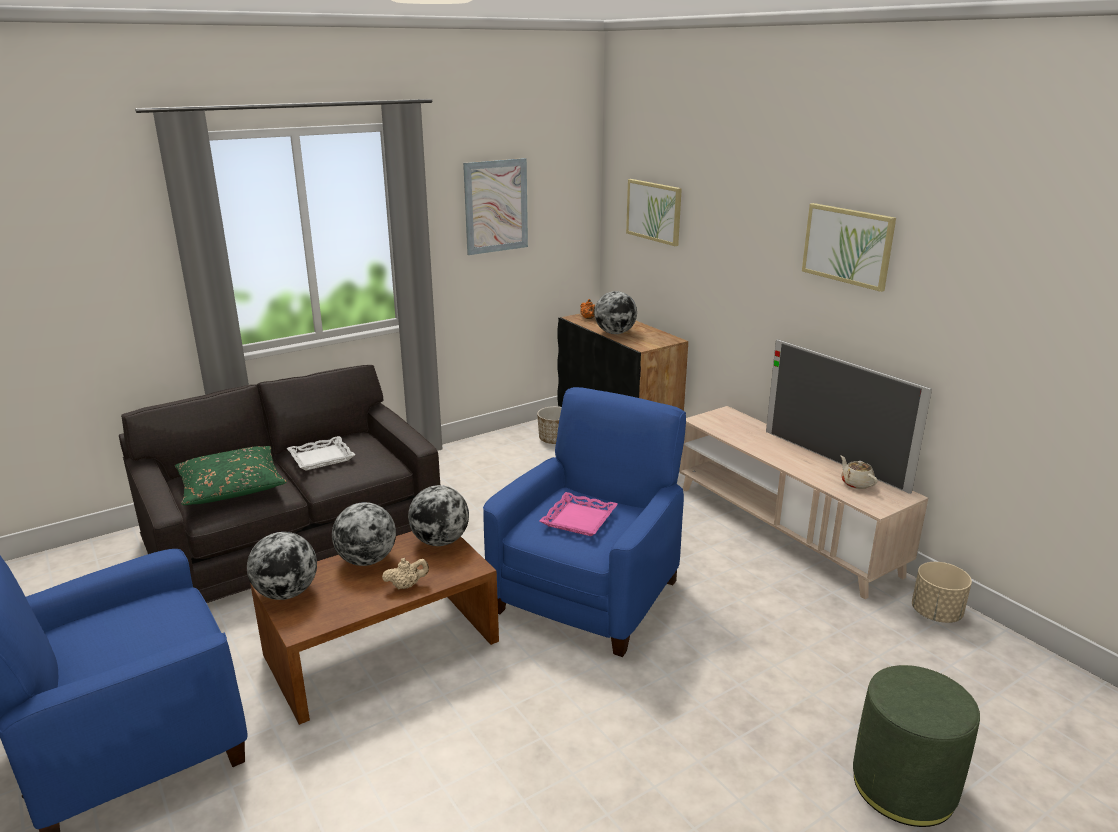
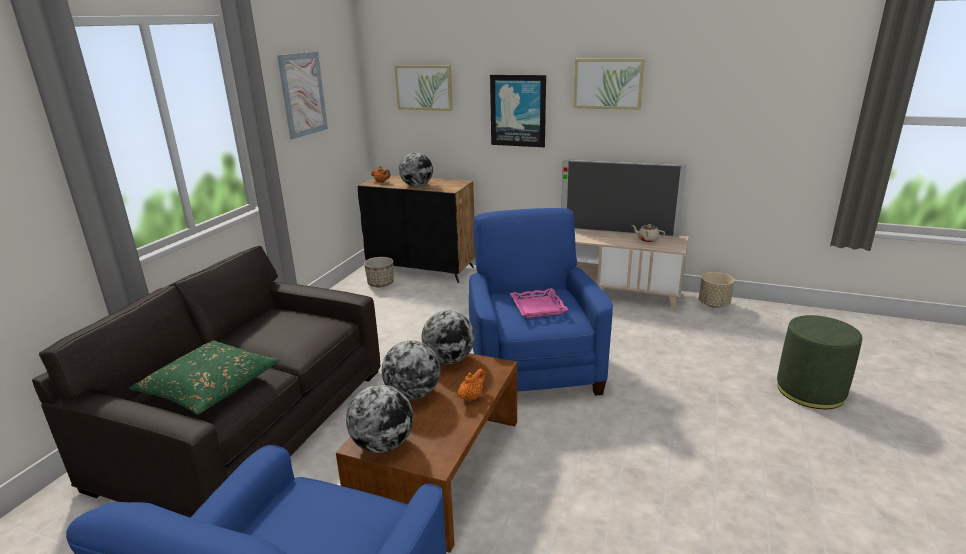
camera: 35 degrees left, 0 degrees up
(321, 458) = (267, 337): white tray -> none
(406, 586) = (471, 397): beige teapot -> orange teapot
(743, 261) = (518, 111): none -> picture

